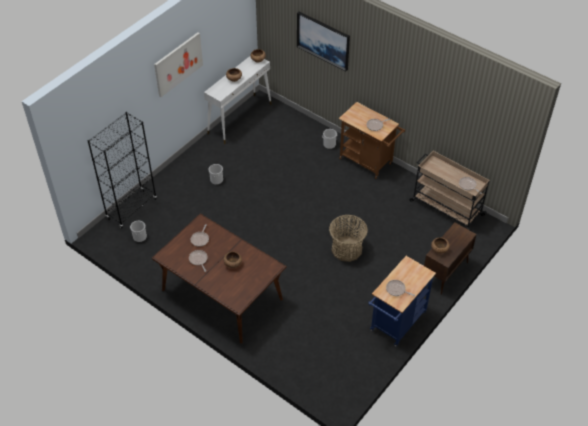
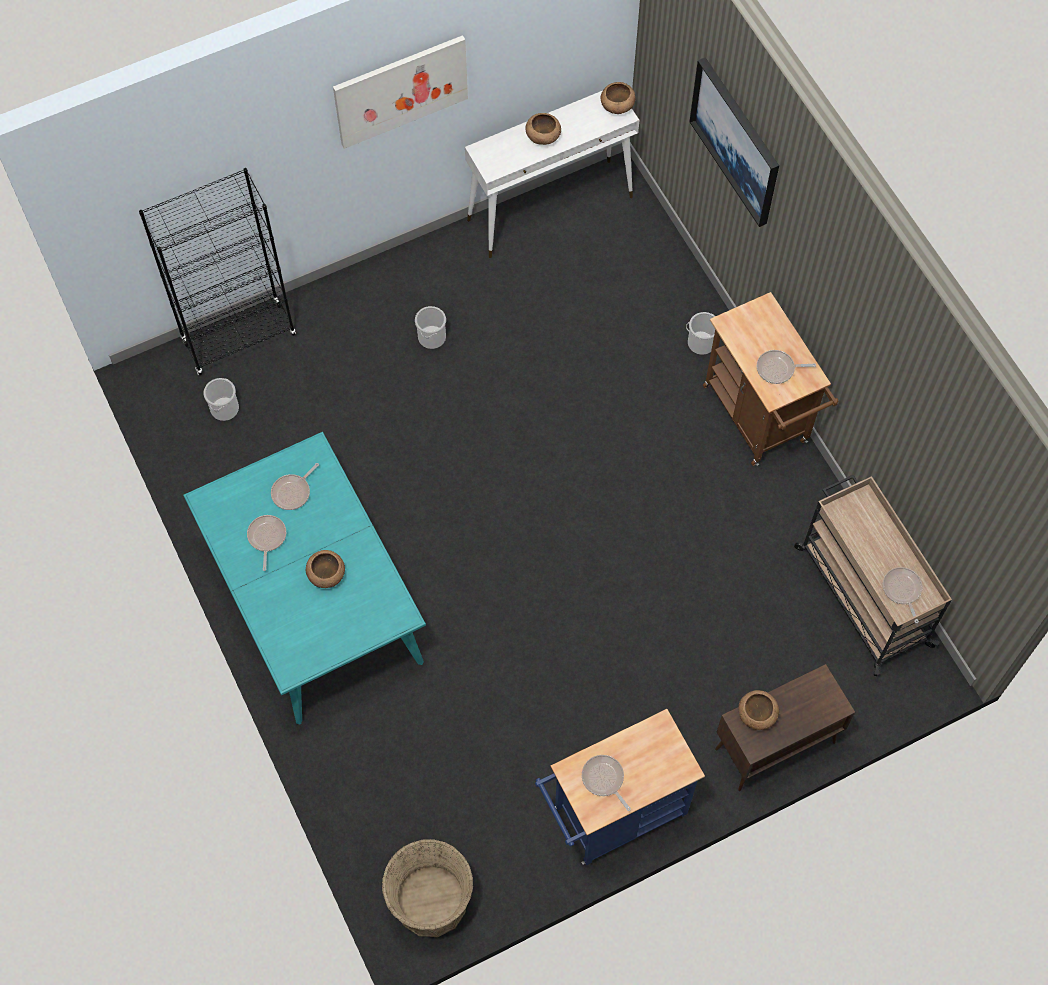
camera: 25 degrees right, 15 degrees up
(222, 294) = (316, 603): brown dining table -> turquoise dining table
(347, 249) = (605, 606): basket -> basket (431, 901)

